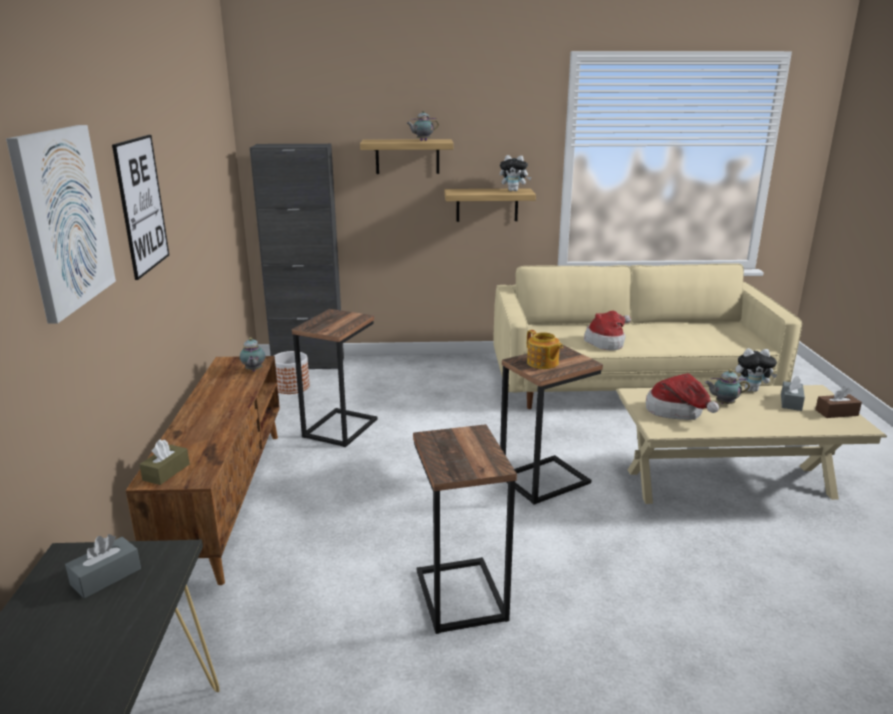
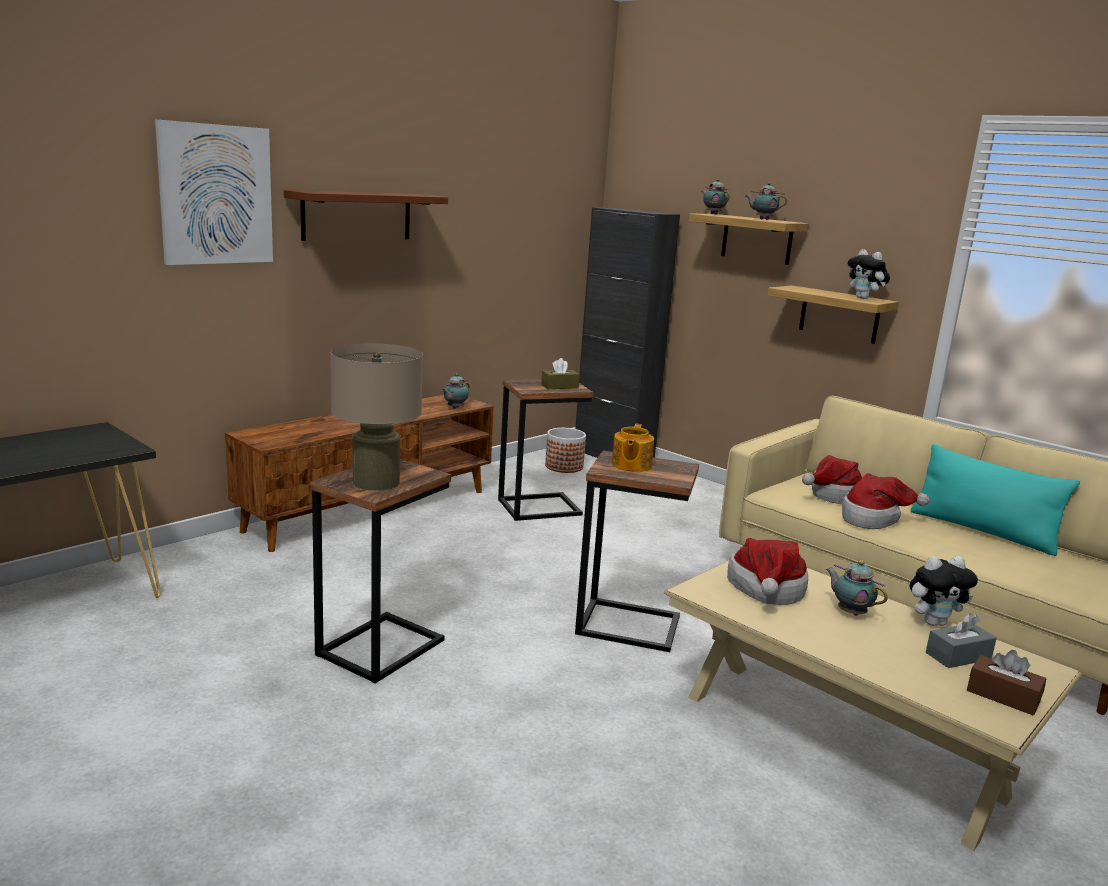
camera: 45 degrees right, 5 degrees down
(106, 576) = (84, 443): grey tissue box -> none
(142, 205) = (357, 216): picture -> brown shelf
(166, 472) = (263, 433): brown tissue box -> brown tissue box (559, 386)
(372, 140) = (713, 214): none -> teapot
(471, 457) = (376, 482): none -> beige table lamp
(562, 335) = (832, 495): none -> hat
(649, 327) = (982, 531): none -> turquoise pillow
(751, 389) = (934, 622): plush toy -> plush toy turned 60 degrees counterclockwise

